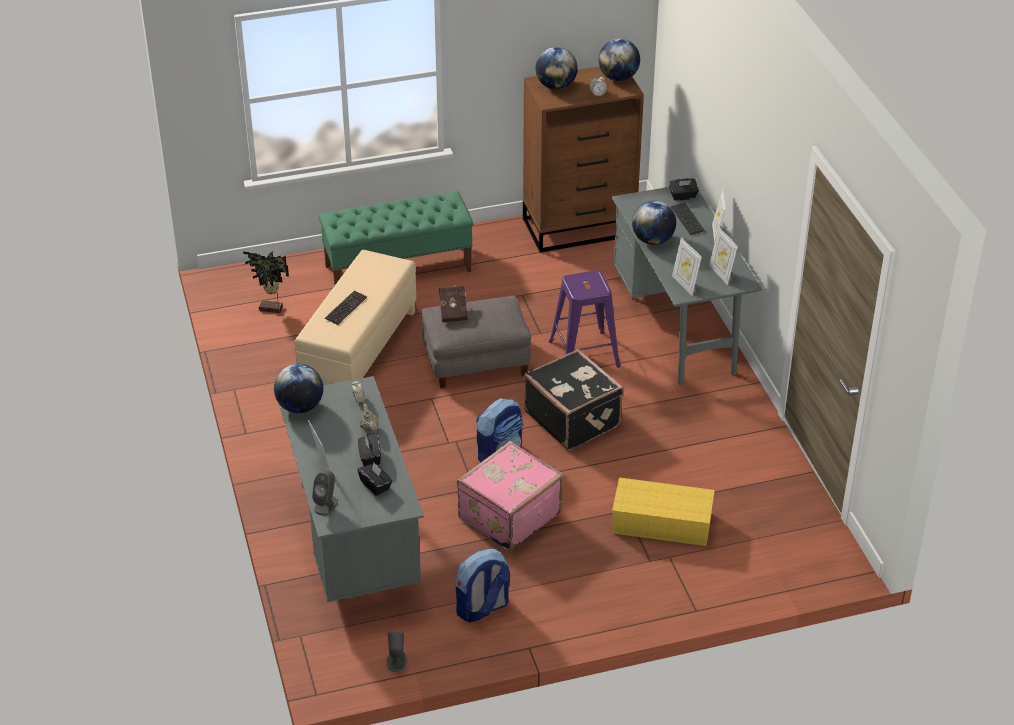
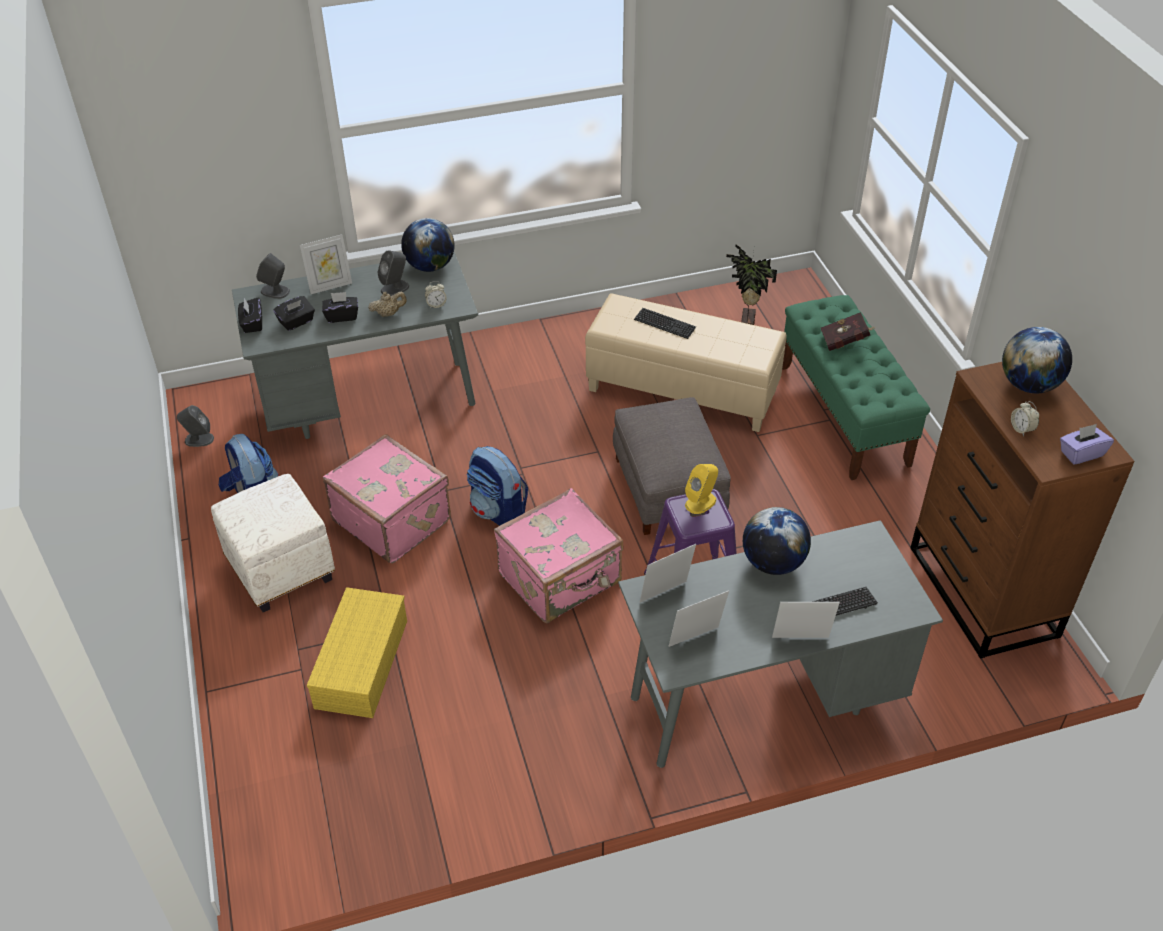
camera: 90 degrees right, 5 degrees up
(331, 427) = (395, 288): none -> grey speaker
(453, 311) = (678, 416): red book -> red book (845, 341)
(567, 579) = (282, 571): none -> white ottoman
(573, 418) = (561, 579): black suitcase -> pink suitcase
(577, 282) = (701, 502): none -> yellow speaker
(618, 78) = (1081, 453): globe -> purple tissue box
(683, 196) = (898, 604): black tissue box -> black tissue box (252, 323)

